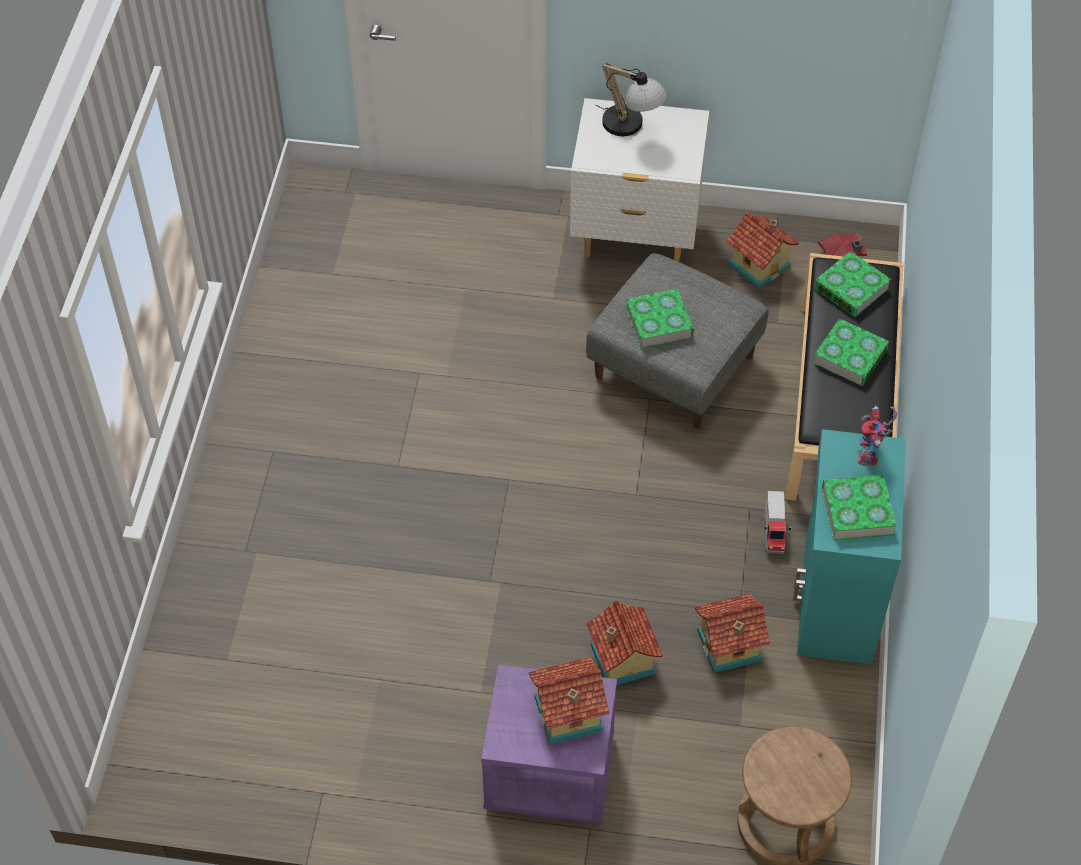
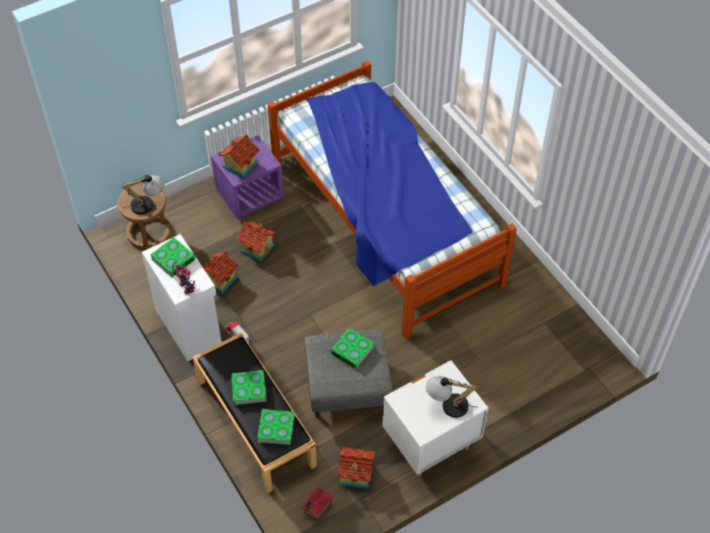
camera: 140 degrees right, 0 degrees up
(386, 559) = (383, 224): none -> bed
(791, 755) = (148, 205): none -> table lamp
(835, 601) = (189, 326): turquoise cabinet -> white cabinet

